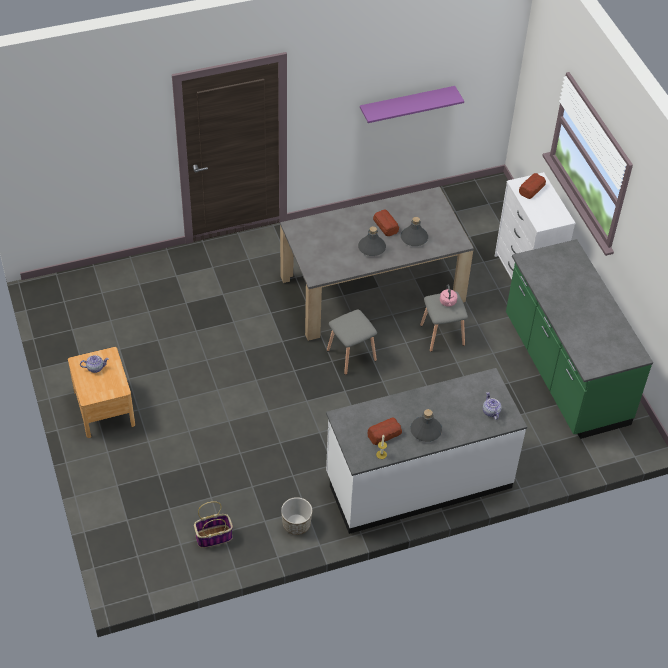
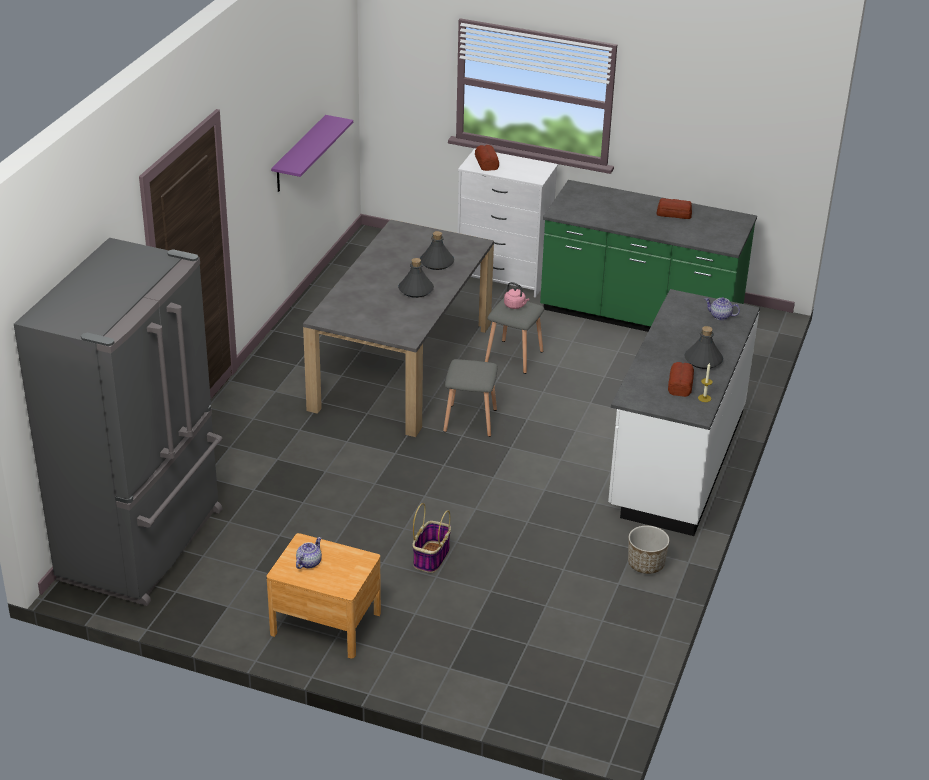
camera: 50 degrees left, 15 degrees down
(97, 291) = (145, 544): none -> grey fridge
(214, 536) = (601, 629): basket -> basket (431, 557)
(385, 225) = (397, 269): bread -> bread (673, 213)

